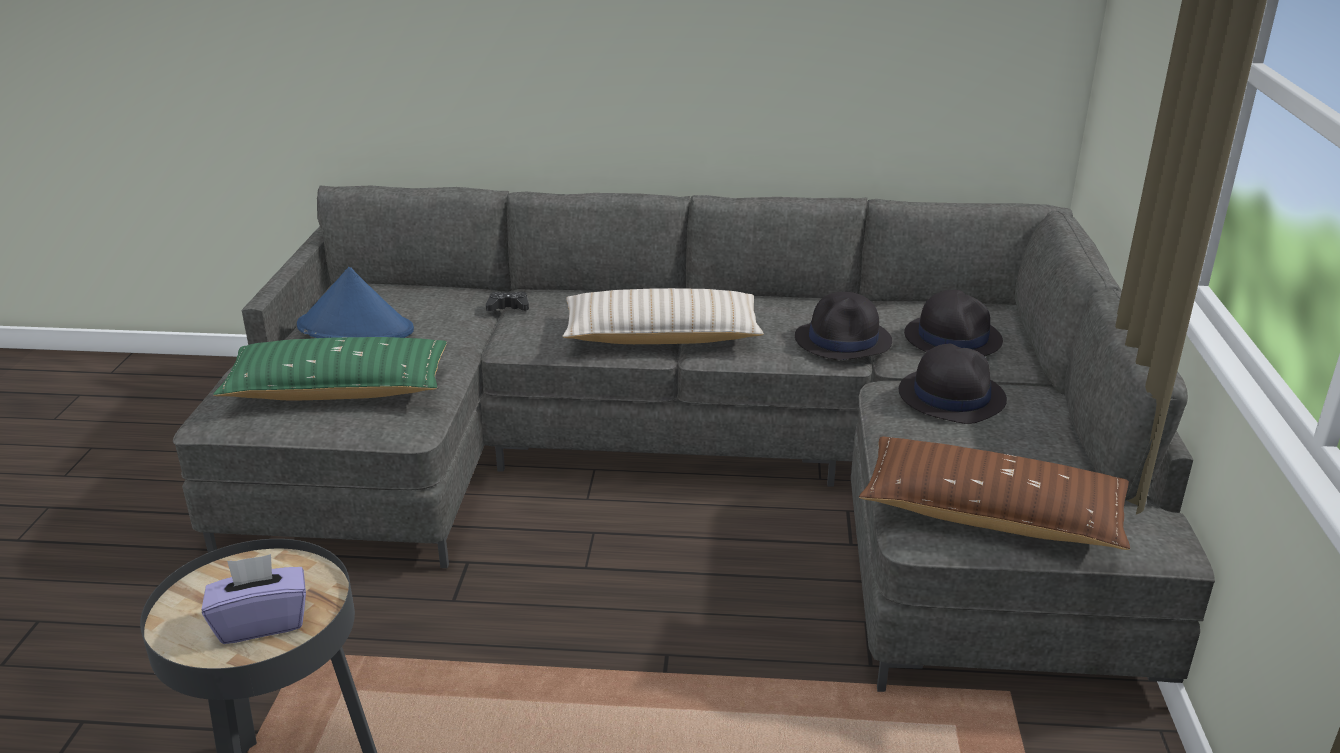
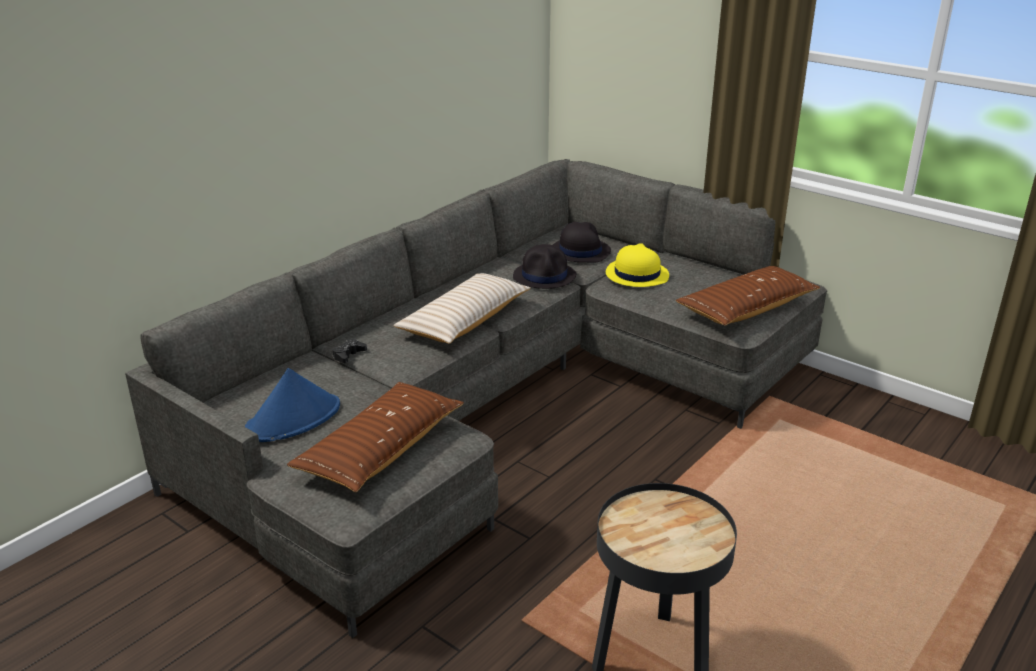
camera: 55 degrees left, 0 degrees up
(261, 622) = (685, 530): purple tissue box -> none
(338, 389) = (381, 449): green pillow -> brown pillow
(951, 396) = (636, 274): black hat -> yellow hat

